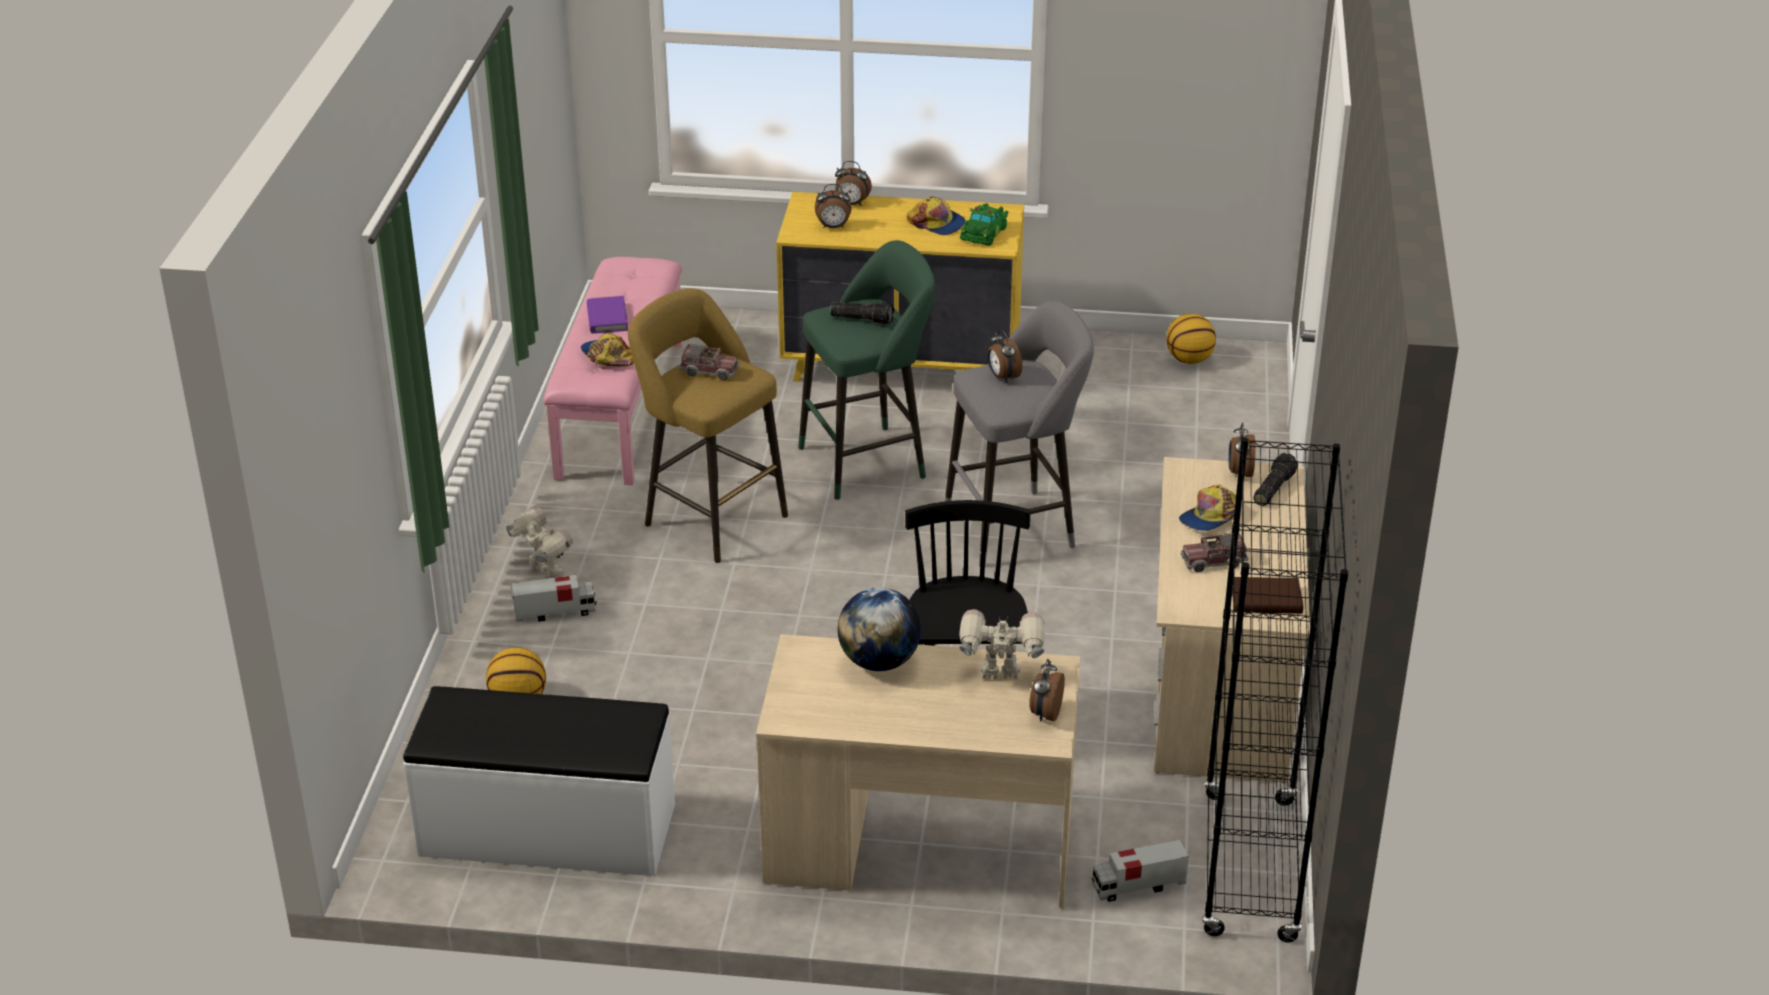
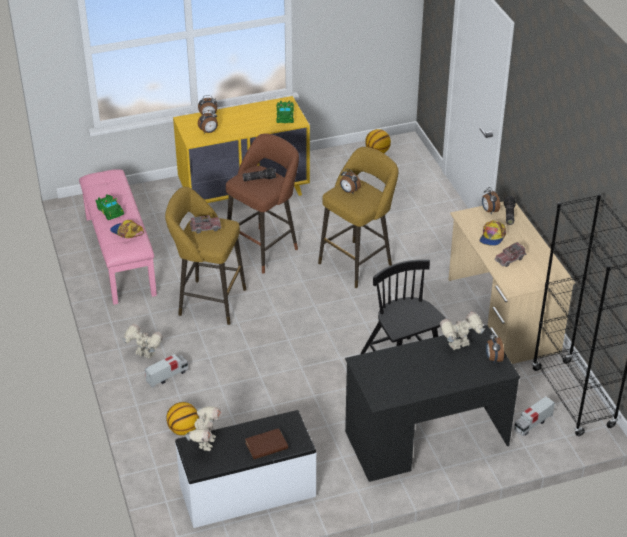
camera: 25 degrees left, 5 degrees up
(474, 706) = (205, 443): none -> toy robot
(607, 318) = (110, 210): purple book -> green toy car
(869, 461) = (264, 248): green stool -> brown stool
(879, 662) = (401, 357): globe -> none
(919, 848) = (426, 439): beige desk -> black desk
(937, 223) = (258, 116): cap -> none
(1016, 527) = (358, 262): grey stool -> yellow stool
(1266, 600) = (545, 271): brown book -> brown book (266, 446)

